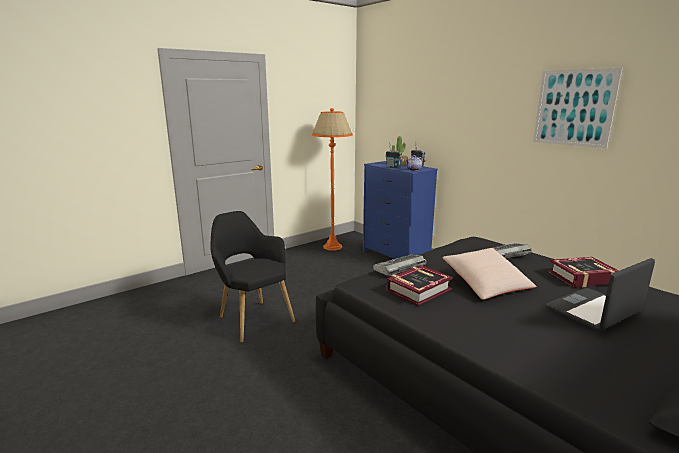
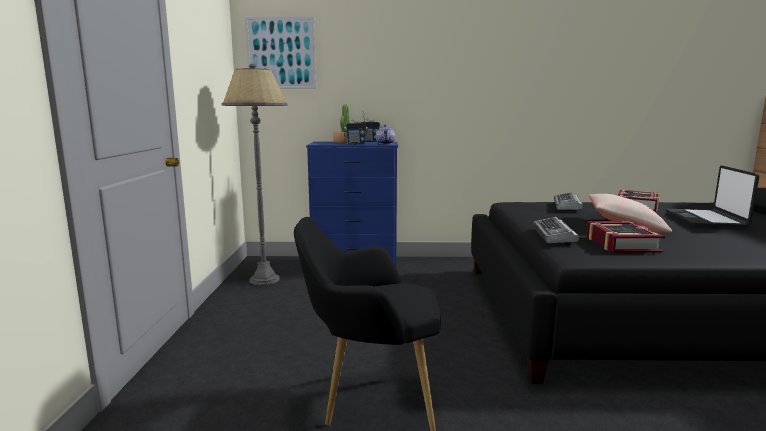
camera: 50 degrees left, 5 degrees down
(333, 247) = (265, 280): orange floor lamp -> grey floor lamp
(574, 108) = (547, 63): picture -> picture (281, 53)

